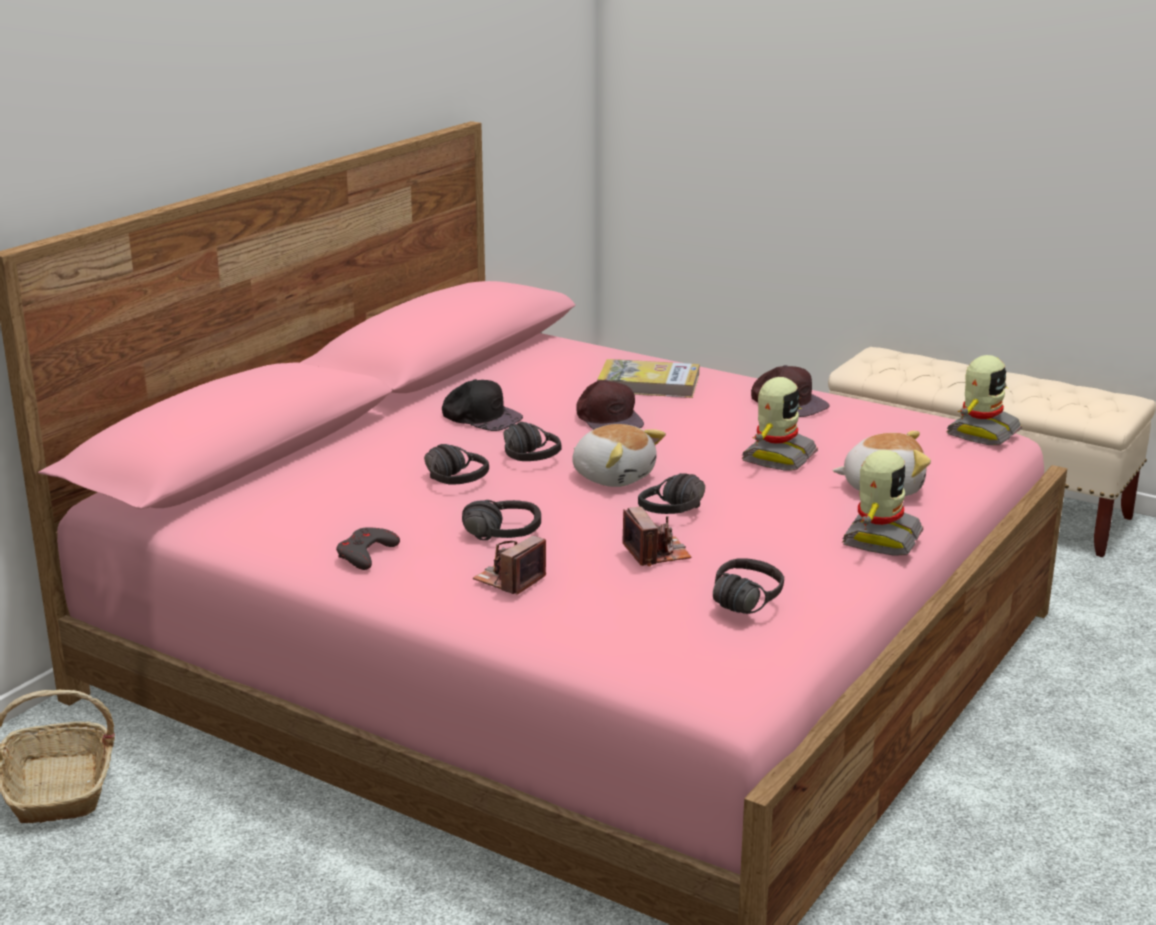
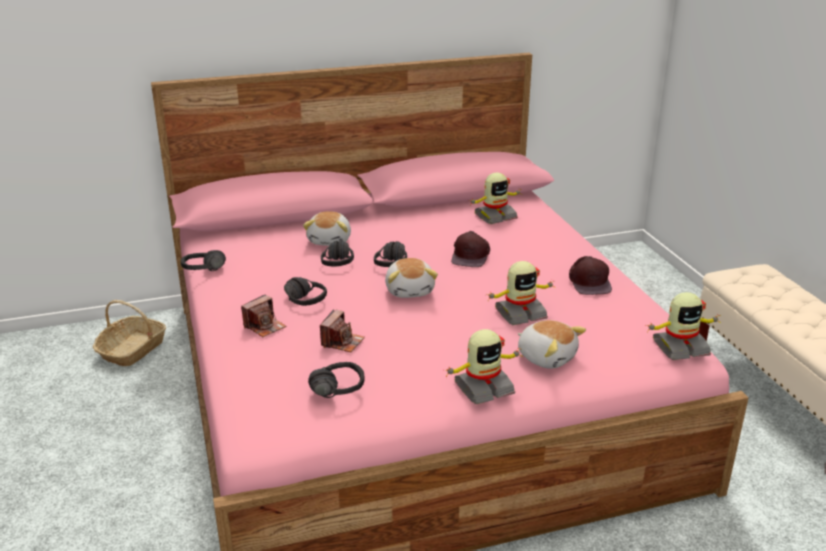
camera: 40 degrees right, 5 degrees up
(366, 554) = (236, 286): grey game controller -> none
(387, 459) = (330, 240): none -> plush toy
(481, 417) = (411, 232): black cap -> none
(510, 580) = (264, 326): camera -> camera turned 150 degrees clockwise
(552, 369) = (495, 216): none -> toy robot
(648, 384) = (530, 242): book -> none
(683, 514) = (403, 326): black headphones -> black headphones (204, 272)

